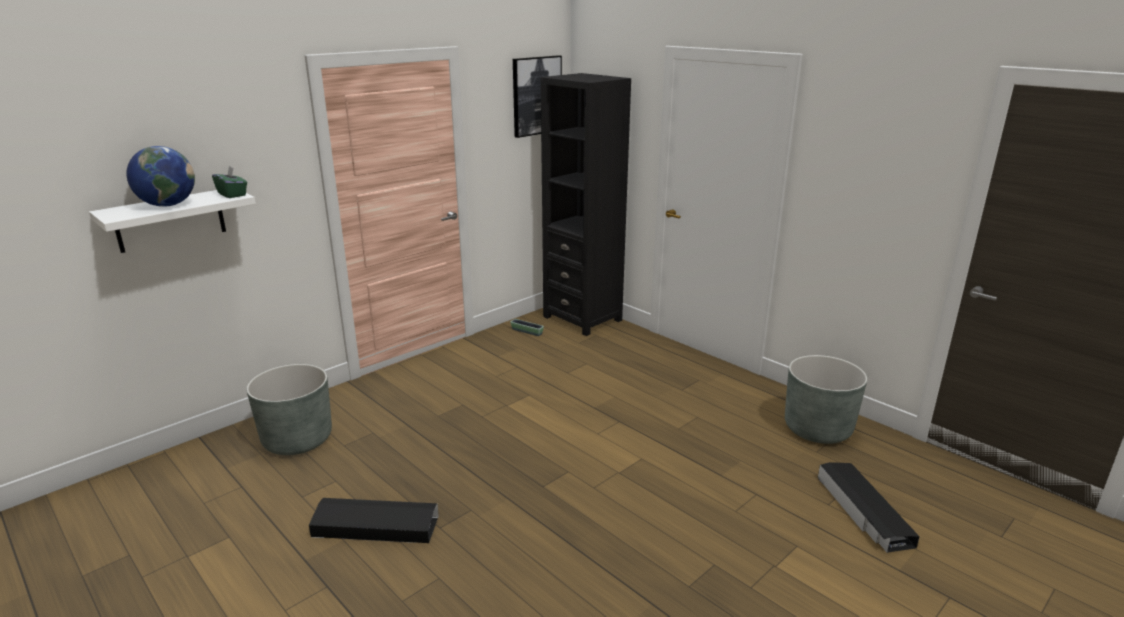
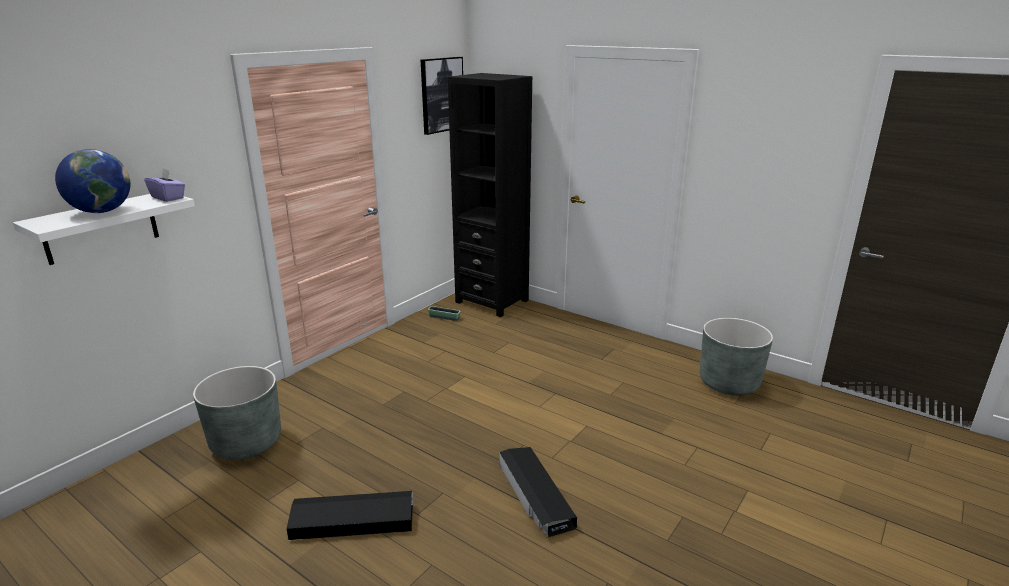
camera: 10 degrees left, 0 degrees up
(232, 194) = (168, 198): green tissue box -> purple tissue box
(863, 511) = (791, 452): black storage box -> black storage box (535, 495)

